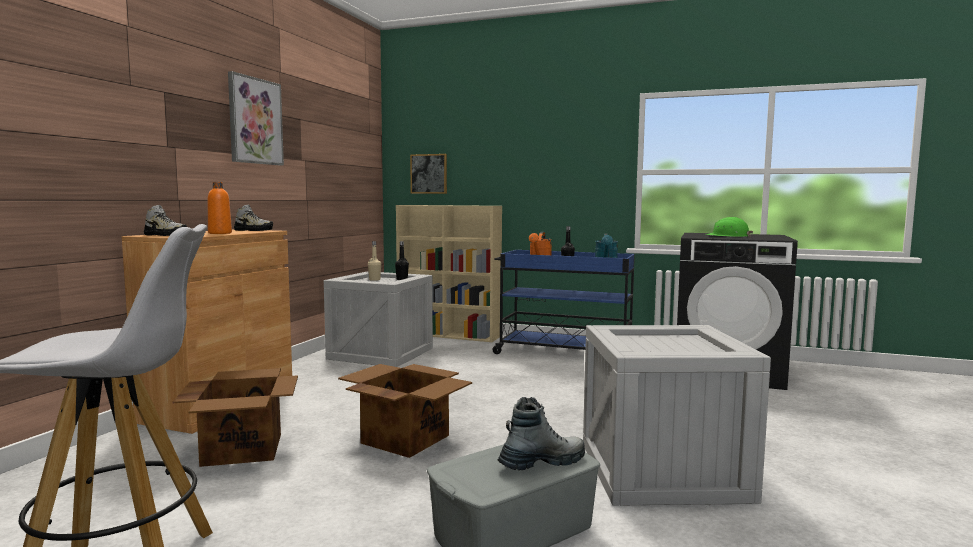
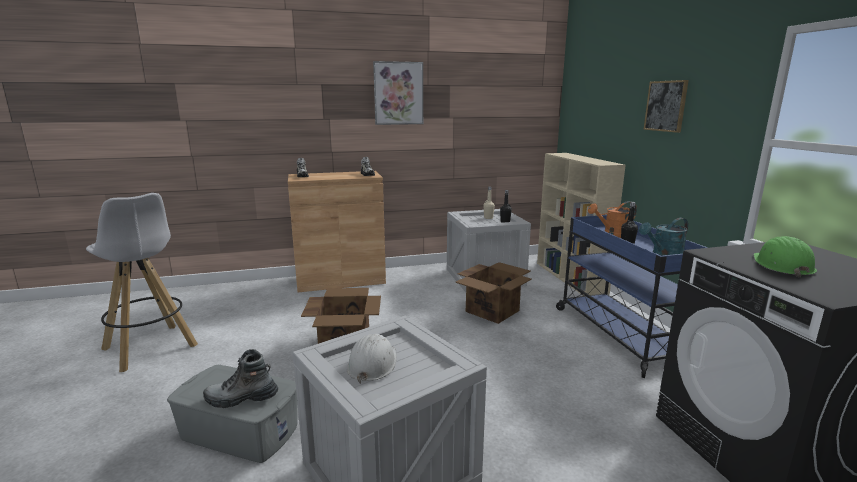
camera: 55 degrees right, 10 degrees up
(220, 233) = (332, 177): orange bottle -> none
(243, 449) = (290, 311): cardboard box -> cardboard box (493, 311)
(429, 174) = (584, 124): picture -> picture (666, 106)
(542, 463) = (241, 399): boot -> boot turned 150 degrees clockwise
(662, 348) = (372, 364): none -> white hard hat

